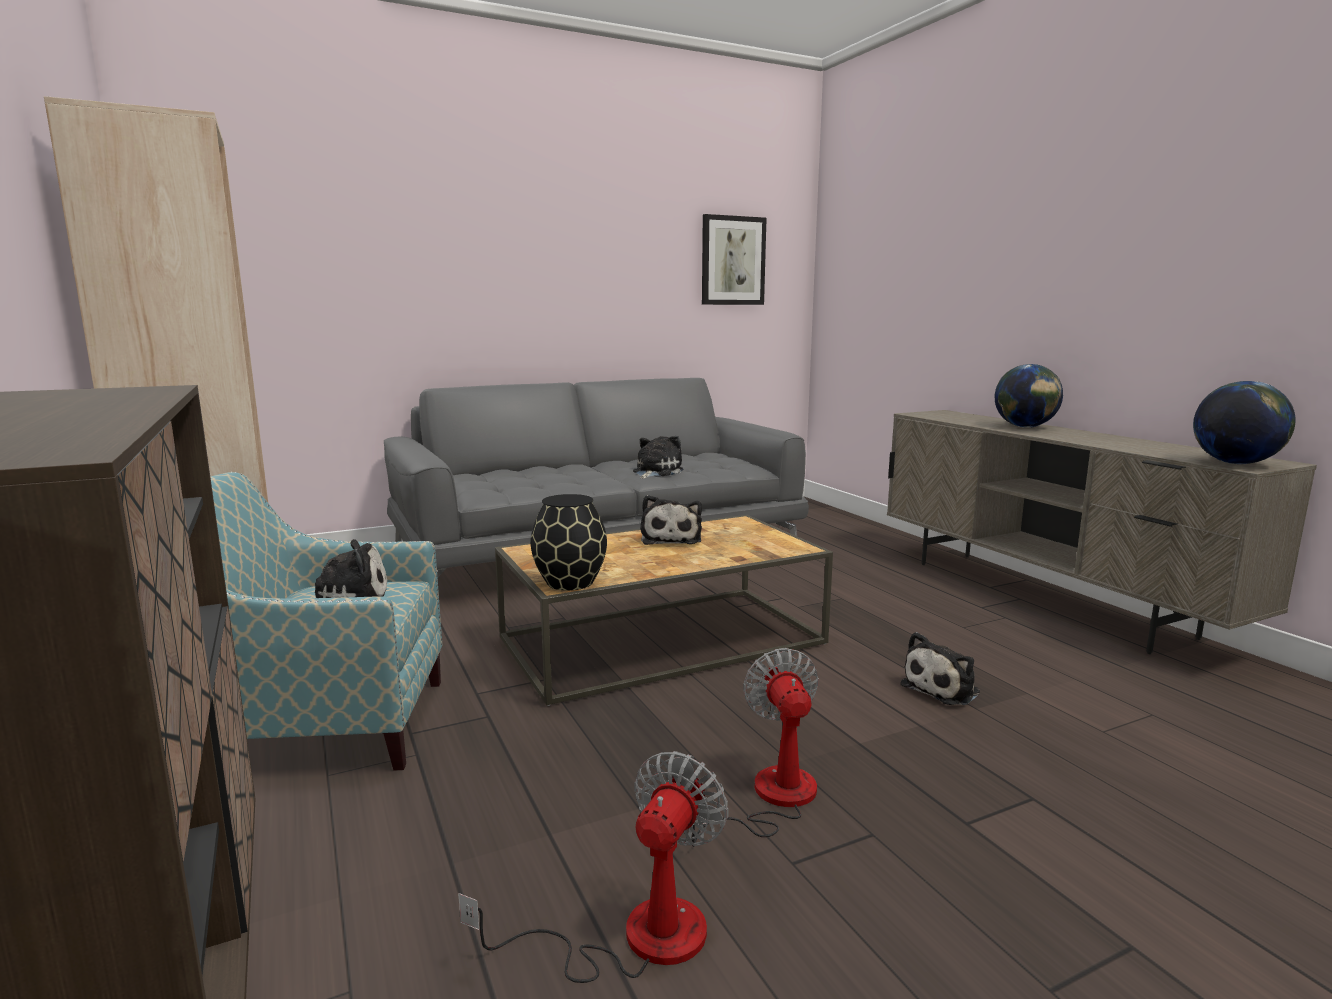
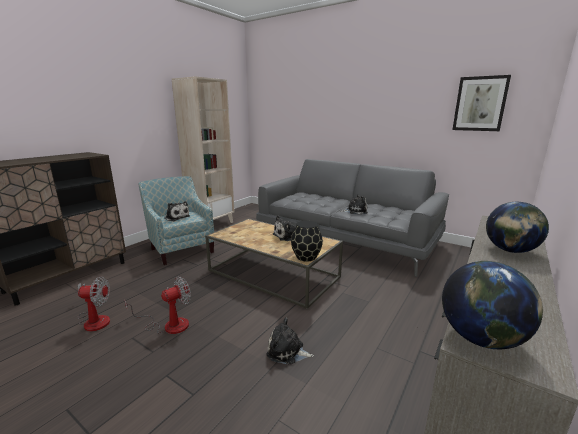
camera: 60 degrees right, 5 degrees up
(569, 582) = (222, 234): black vase -> black vase (306, 257)

